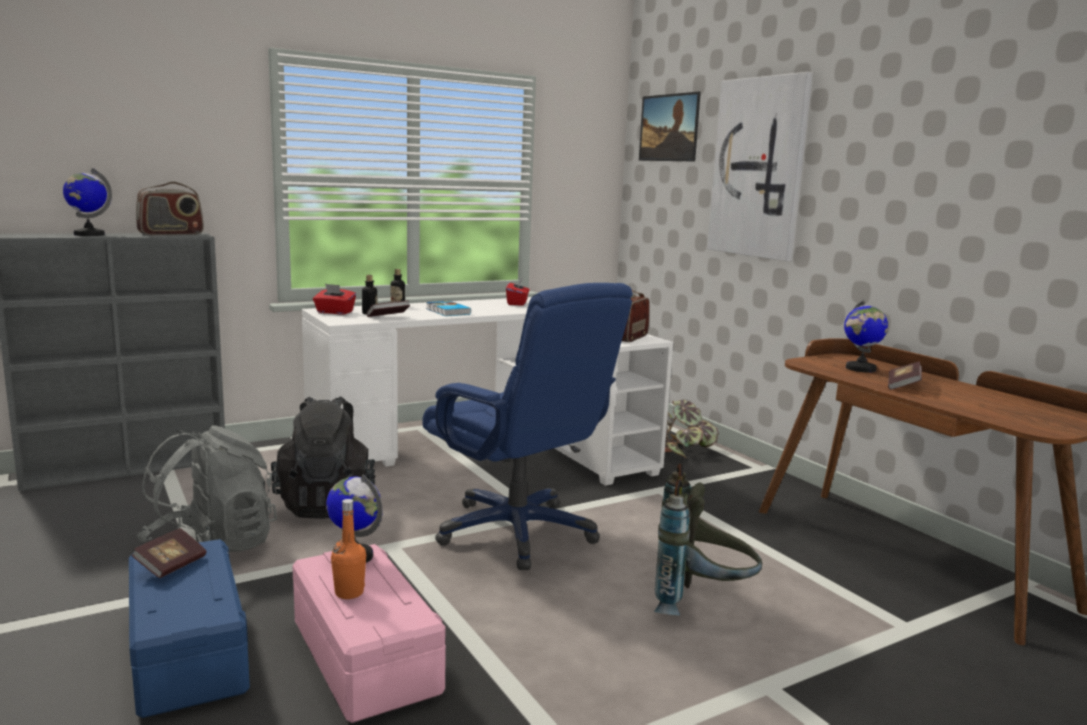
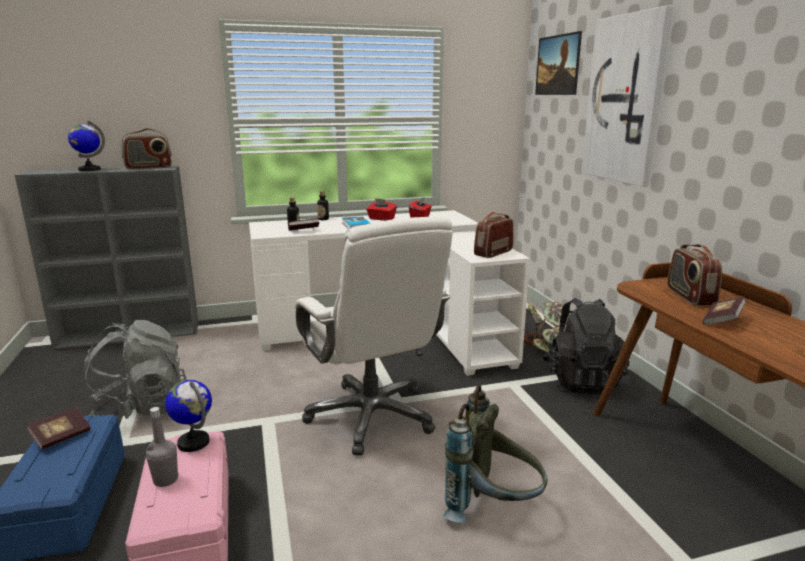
camera: 15 degrees right, 5 degrees up
(326, 504) = (242, 377): black backpack -> black backpack (581, 380)
(334, 312) = (269, 226): red tissue box -> red tissue box (381, 219)
(349, 592) = (165, 480): orange bottle -> grey bottle
(518, 532) = (372, 416): blue office chair -> white office chair
(860, 369) = (689, 296): globe -> radio

